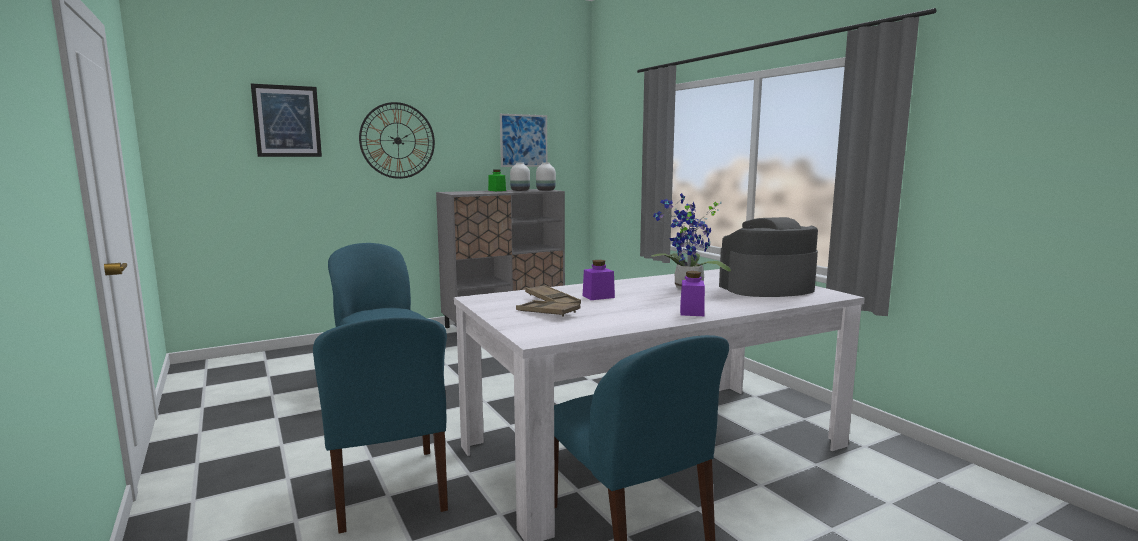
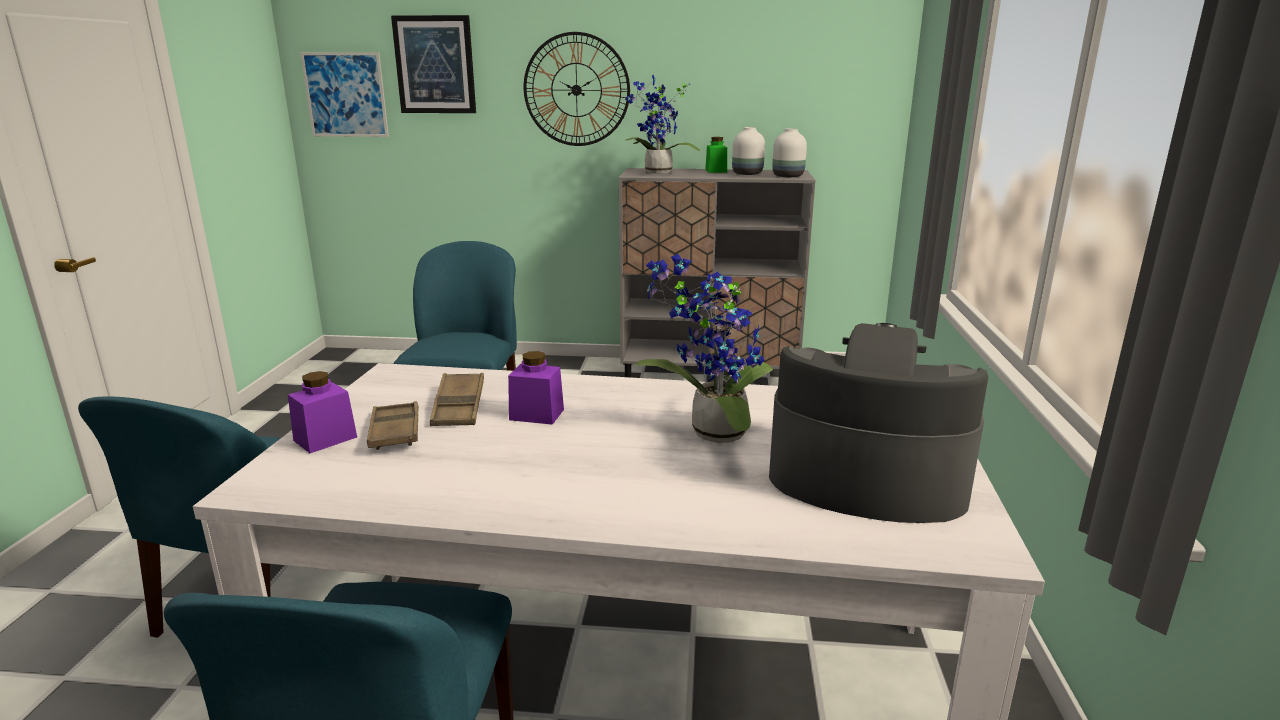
camera: 35 degrees right, 10 degrees up
(466, 192) = (657, 173): none -> potted plant
(523, 140) = (779, 88): picture -> picture (345, 95)
(691, 312) = (582, 502): purple jar -> purple jar (325, 439)

